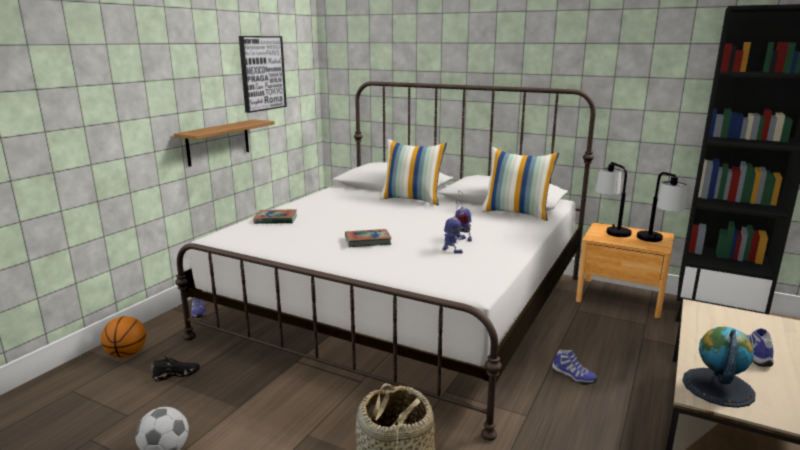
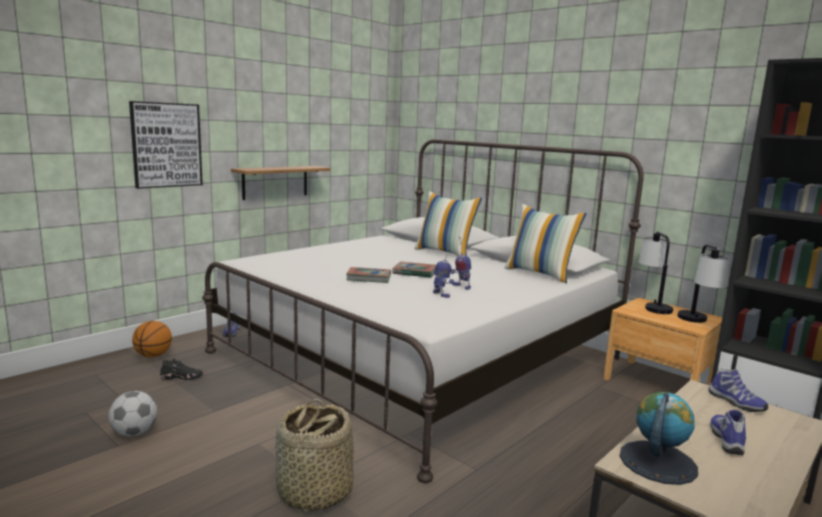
camera: 15 degrees right, 5 degrees down
(262, 73) = (328, 124): picture -> picture (166, 145)
(276, 220) = (303, 254): book -> book (415, 273)
(572, 376) = (550, 445): shoe -> shoe (735, 402)

